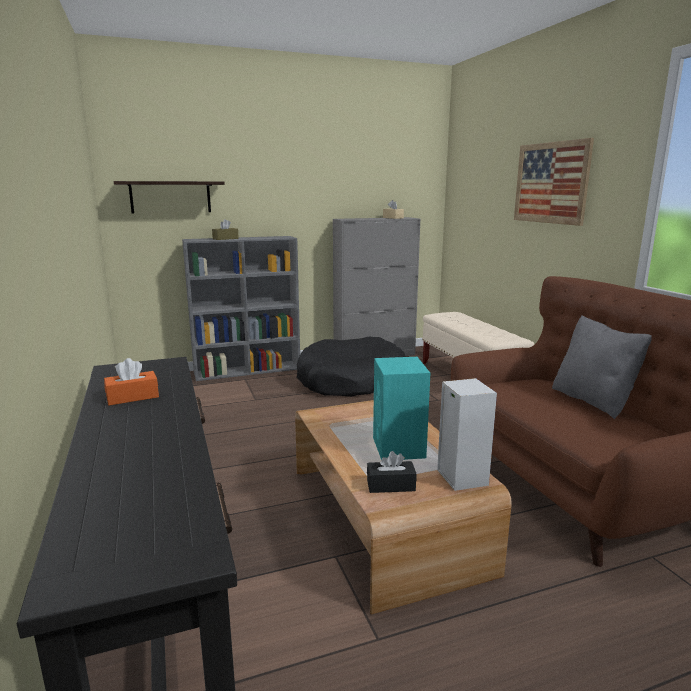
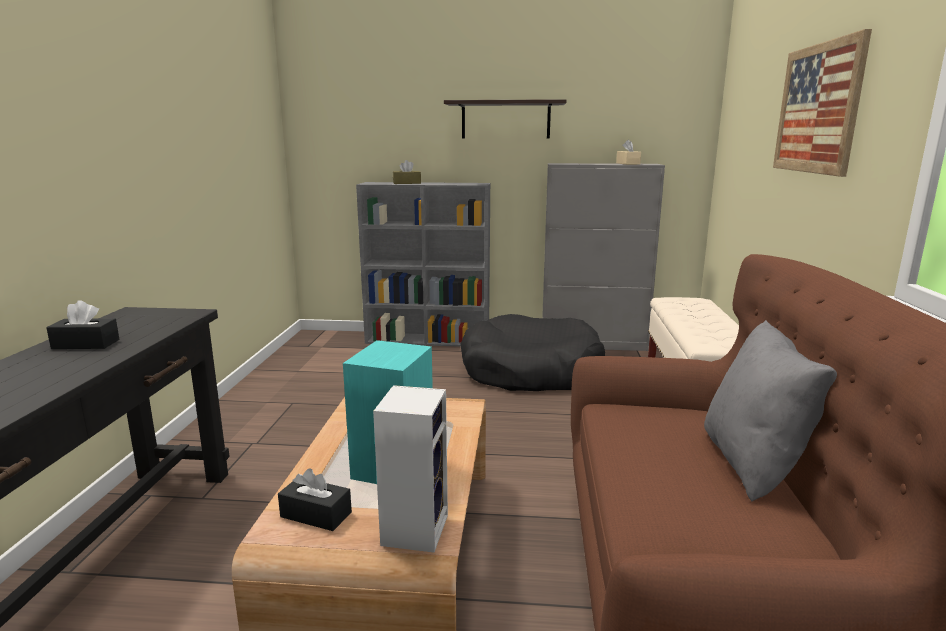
camera: 25 degrees right, 0 degrees up
(132, 397) = (86, 344): orange tissue box -> black tissue box
(170, 197) = (356, 134): shelf -> shelf (505, 120)

